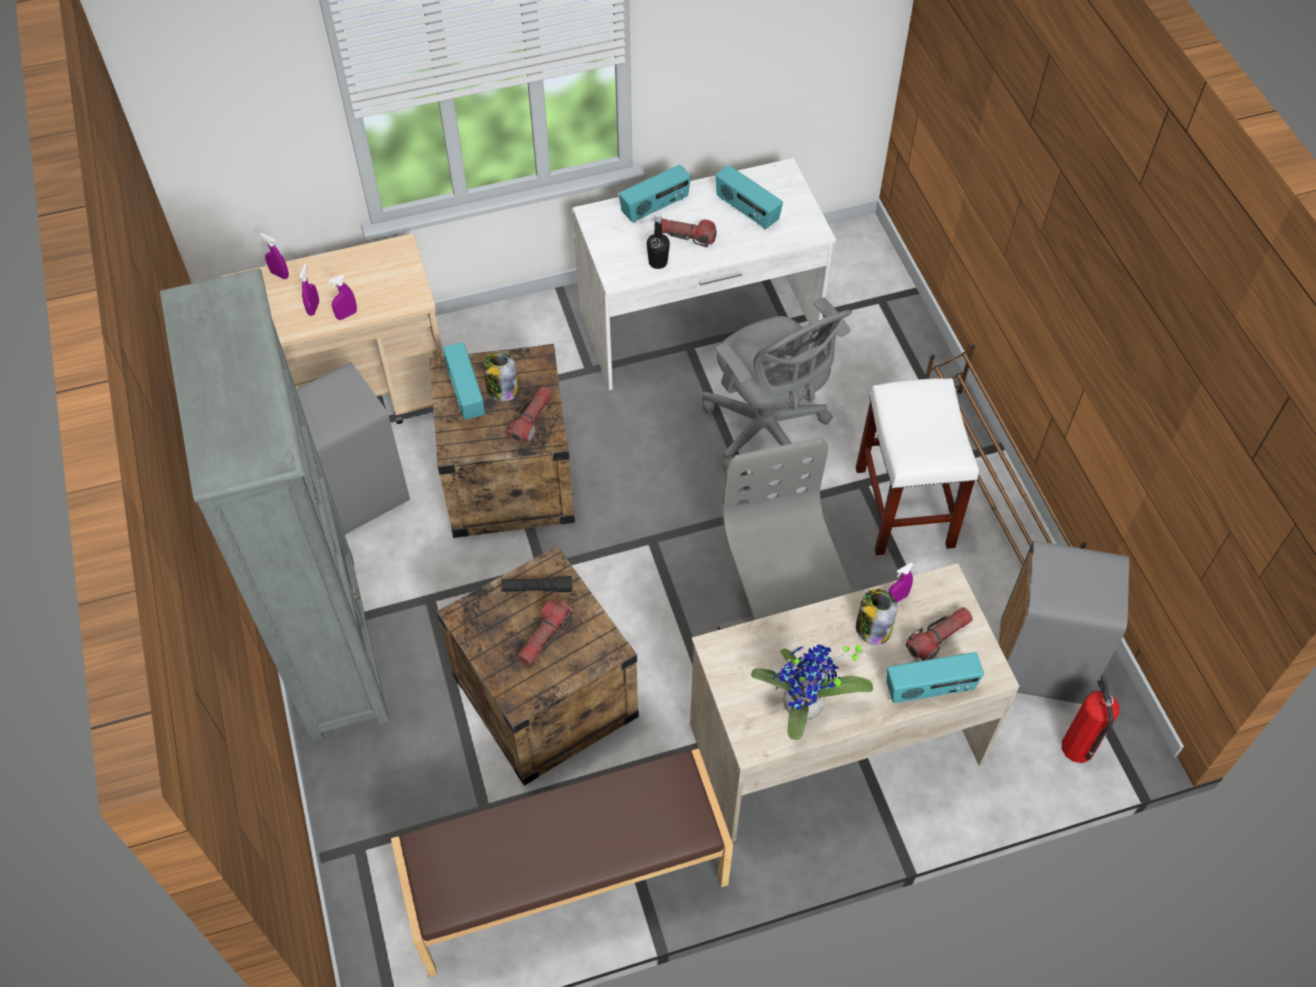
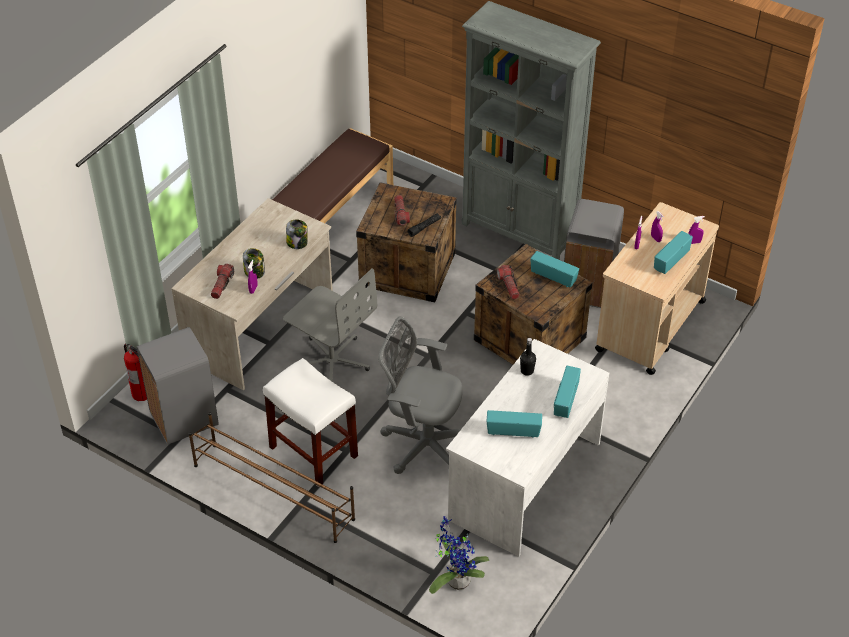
camera: 140 degrees right, 10 degrees down
(502, 389) = (539, 290): jar -> jar (297, 243)
(685, 236) = (529, 395): flashlight -> none
(804, 709) = (259, 229): potted plant -> potted plant (456, 579)
(929, 689) = (211, 264): radio -> radio (670, 261)

